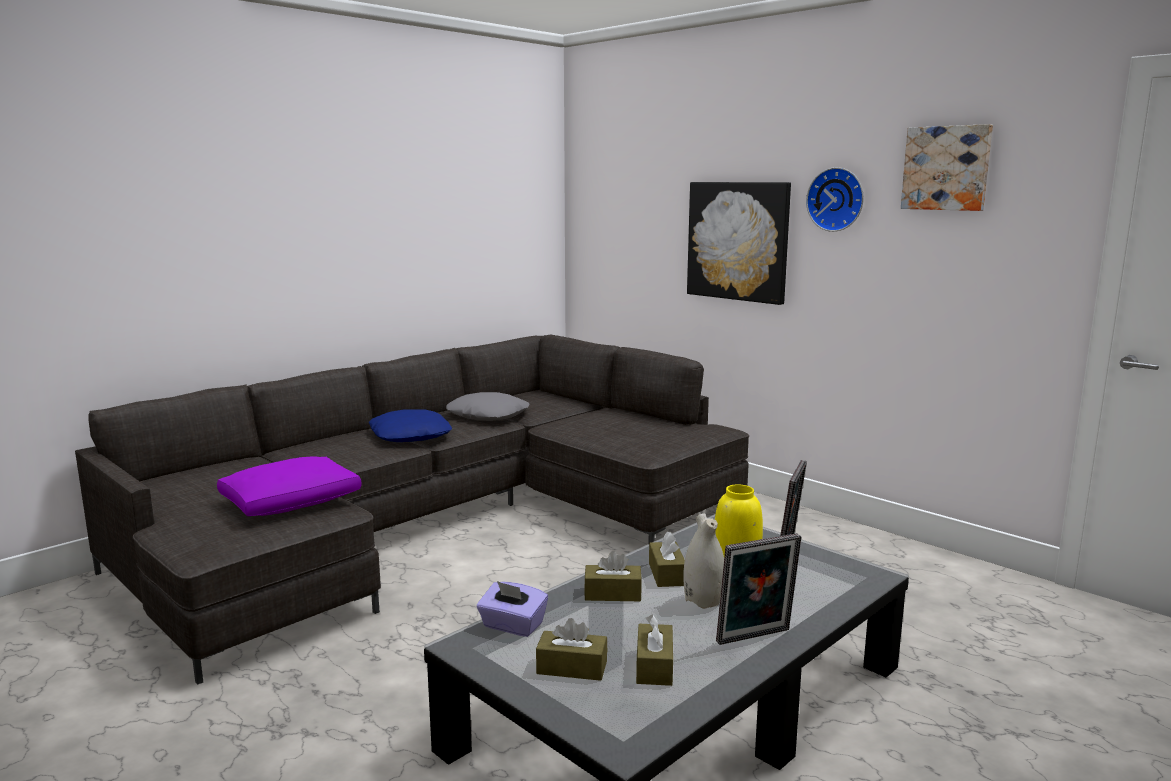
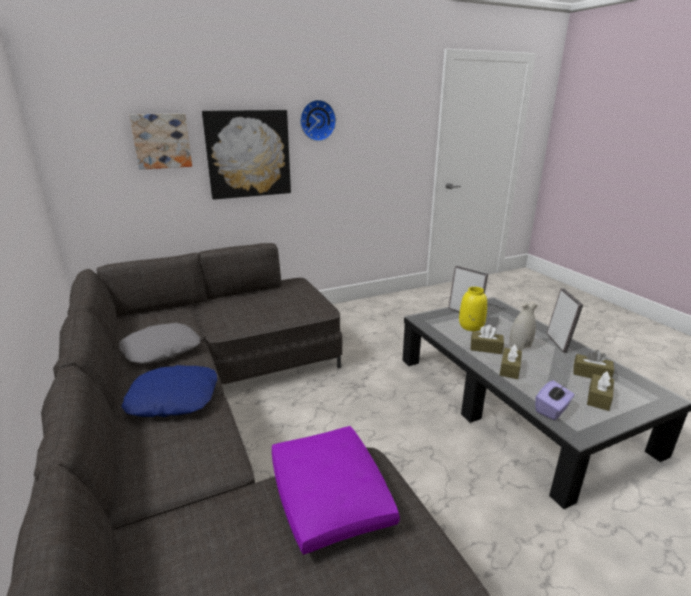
camera: 70 degrees left, 10 degrees up
(947, 168) = (376, 100): picture -> picture (161, 141)

